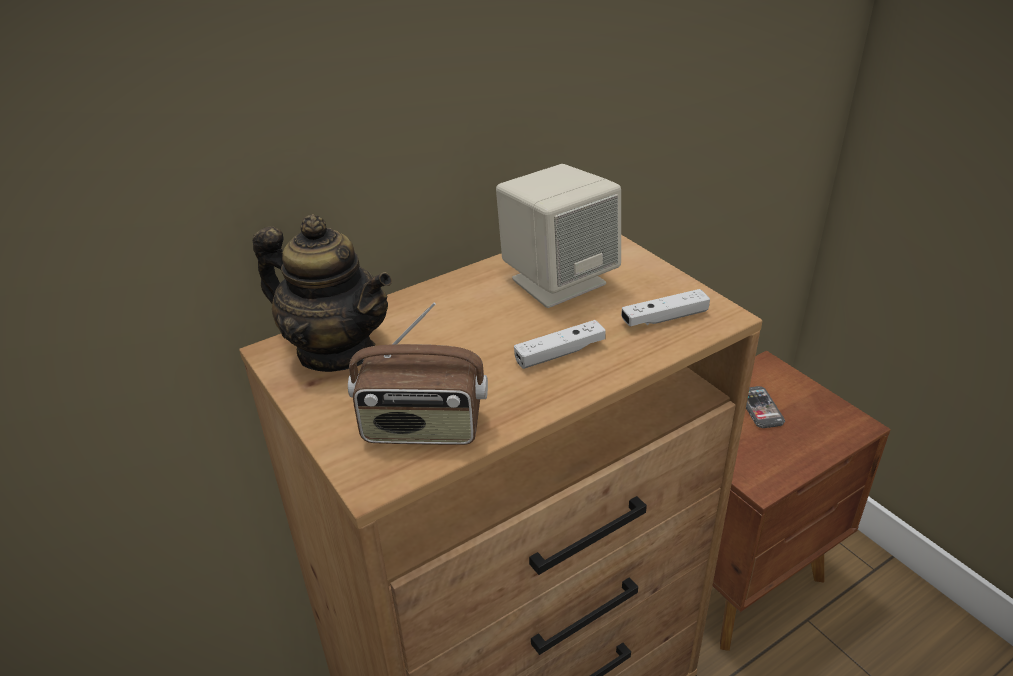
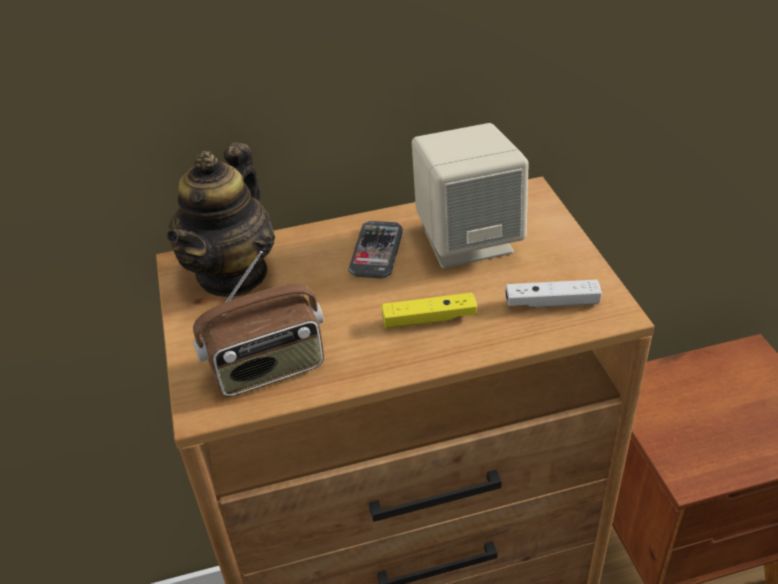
camera: 20 degrees right, 5 degrees up
(336, 351) = (233, 273): teapot -> teapot turned 60 degrees clockwise
(422, 429) = (268, 368): radio -> radio turned 45 degrees counterclockwise
(560, 353) = (429, 319): white game controller -> yellow game controller
(760, 408) = (723, 397): phone -> phone (376, 251)

